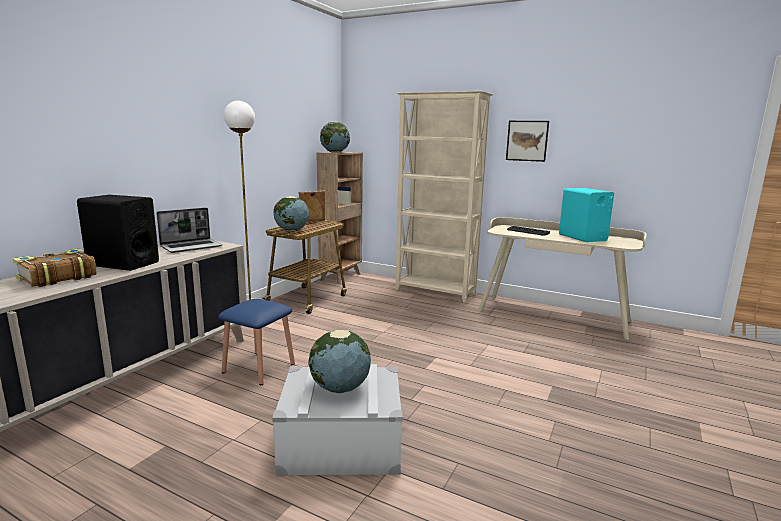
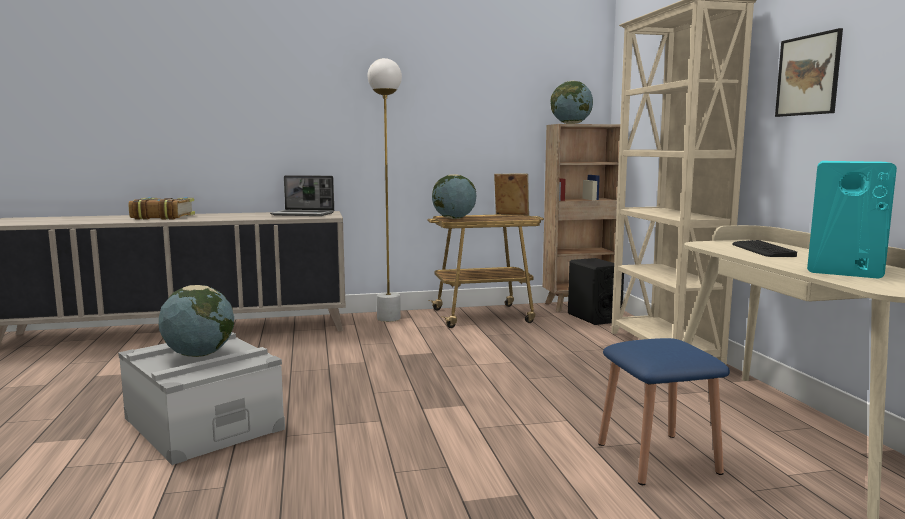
camera: 50 degrees right, 5 degrees down
(123, 263) = (221, 216): black speaker -> black speaker (593, 318)
(259, 368) = (300, 352): blue stool -> blue stool (657, 458)

